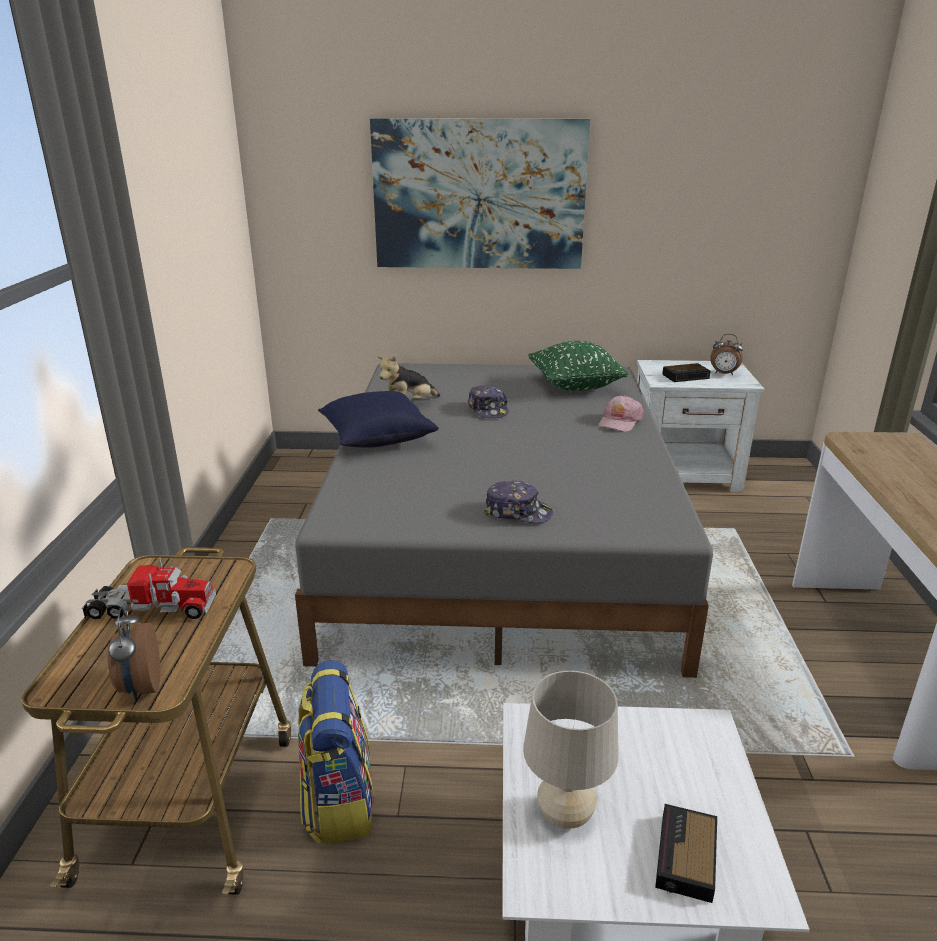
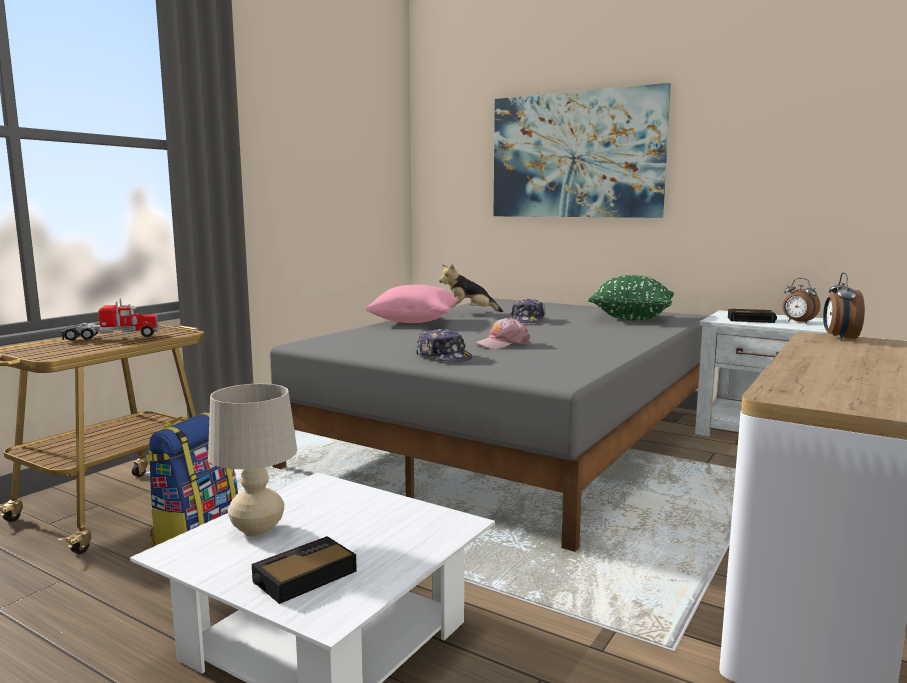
camera: 30 degrees right, 15 degrees down
(140, 687) = (44, 354): alarm clock -> alarm clock (839, 338)
(151, 609) = (112, 337): toy truck -> toy truck turned 45 degrees counterclockwise
(377, 438) = (414, 321): blue pillow -> pink pillow
(619, 421) = (633, 335): pink cap -> pink cap (502, 344)

